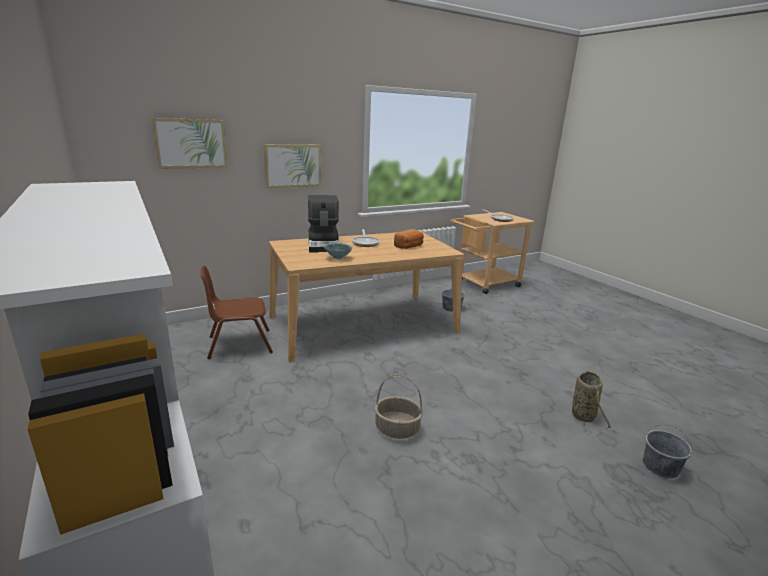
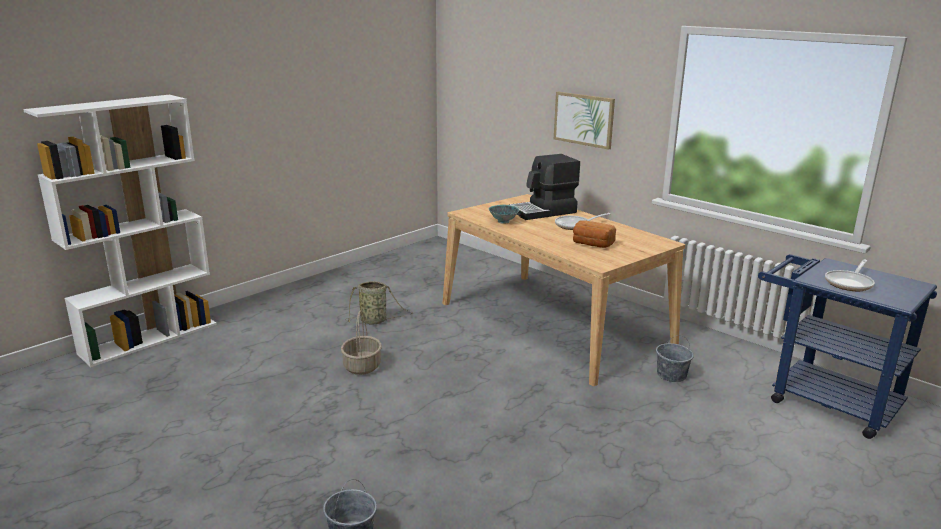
camera: 75 degrees right, 0 degrees up
(191, 143) = (502, 84): picture -> none
(239, 344) = (458, 278): brown chair -> none
(484, 284) = (822, 399): beige cart -> blue cart
(582, 414) = (438, 482): basket -> basket (375, 321)

